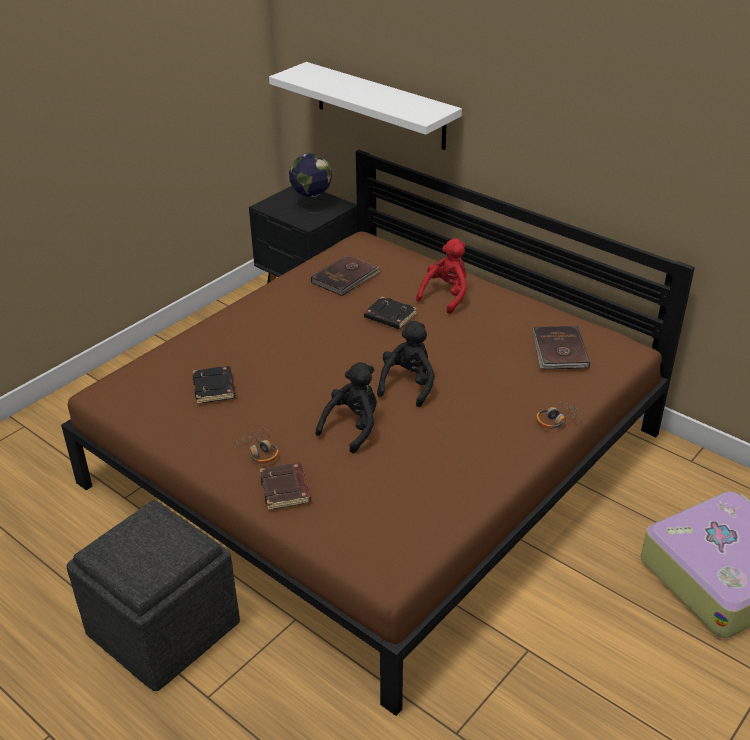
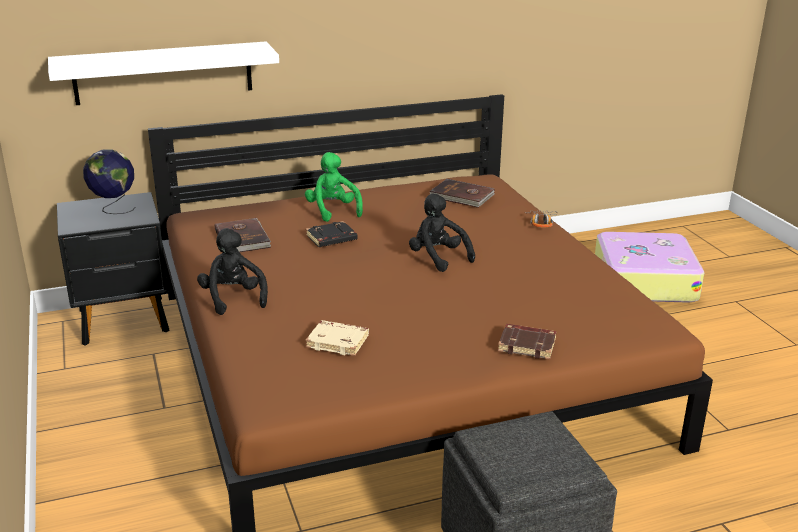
camera: 60 degrees left, 10 degrees down
(215, 388) = (338, 341): black book -> beige book
(259, 451) = (459, 345): headphones -> none
(353, 427) = (469, 295): black plush toy -> black plush toy (233, 298)
(446, 296) = (333, 211): red plush toy -> green plush toy

